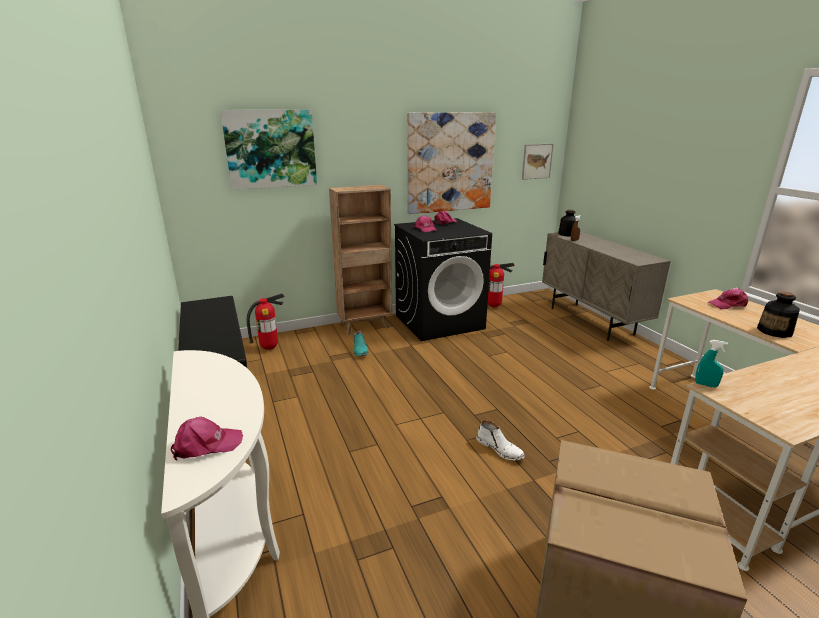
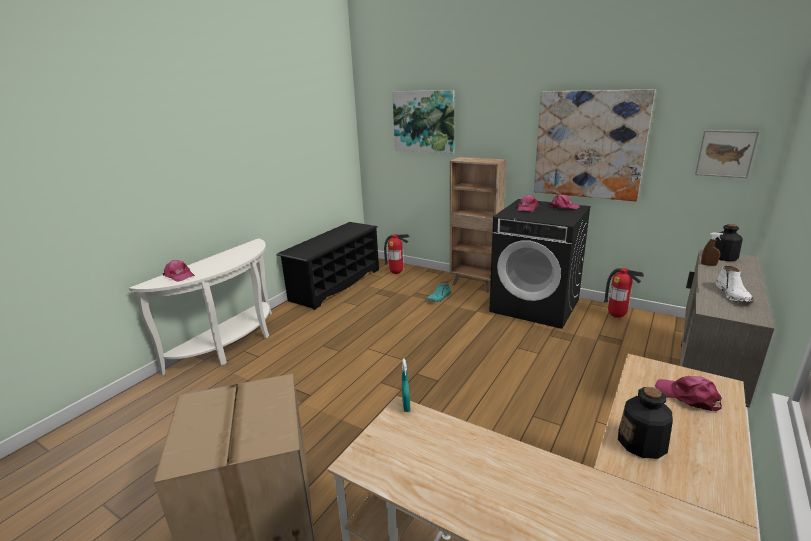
camera: 55 degrees right, 0 degrees up
(500, 449) = (386, 400): white boot -> white boot (733, 295)

